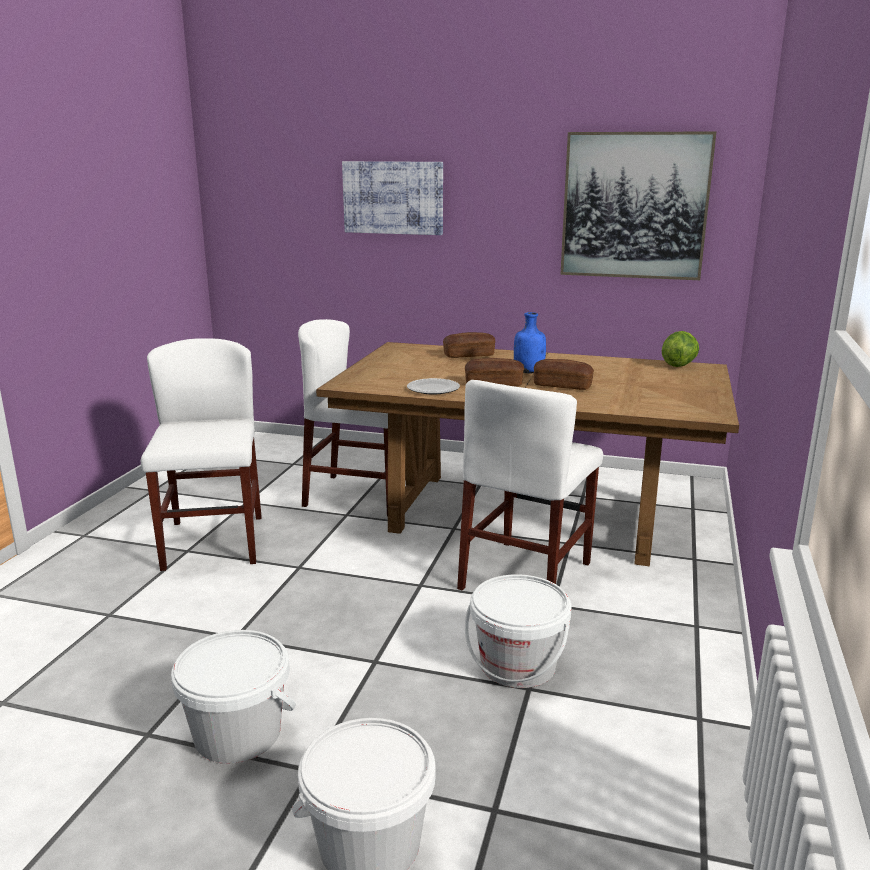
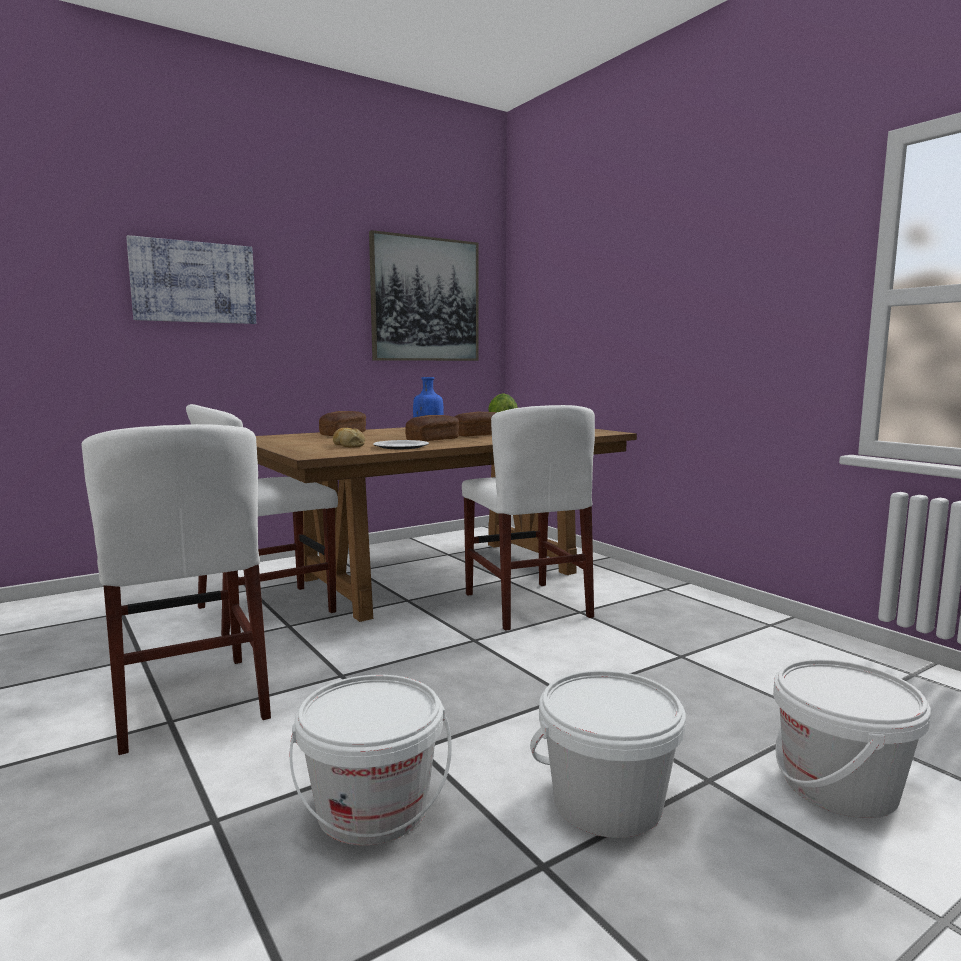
camera: 50 degrees left, 10 degrees down
(213, 542) = (188, 700): white chair -> white chair turned 150 degrees counterclockwise
(412, 375) = (349, 445): none -> bread
(517, 665) = (645, 649): white bucket -> white bucket (372, 809)

